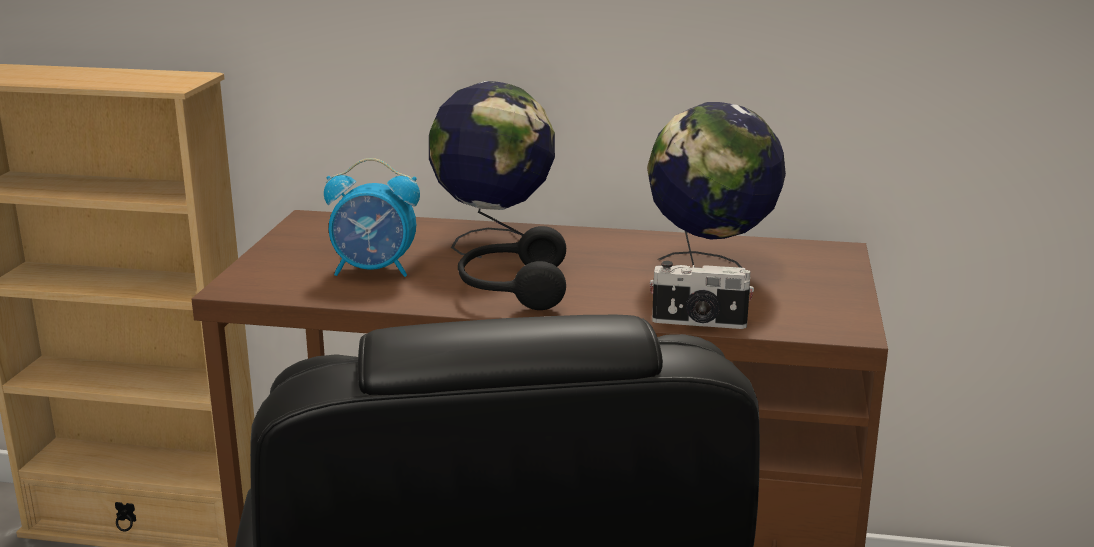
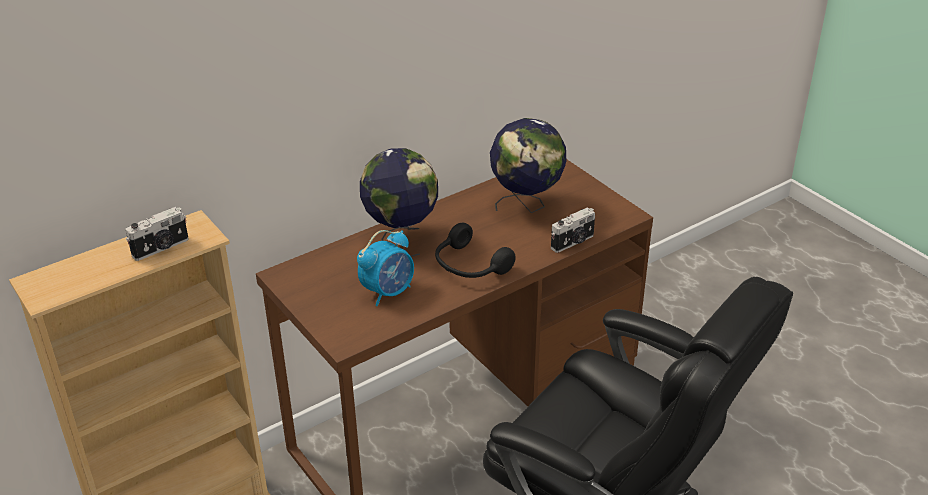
camera: 45 degrees left, 15 degrees up
(120, 79) = (161, 248): none -> camera

